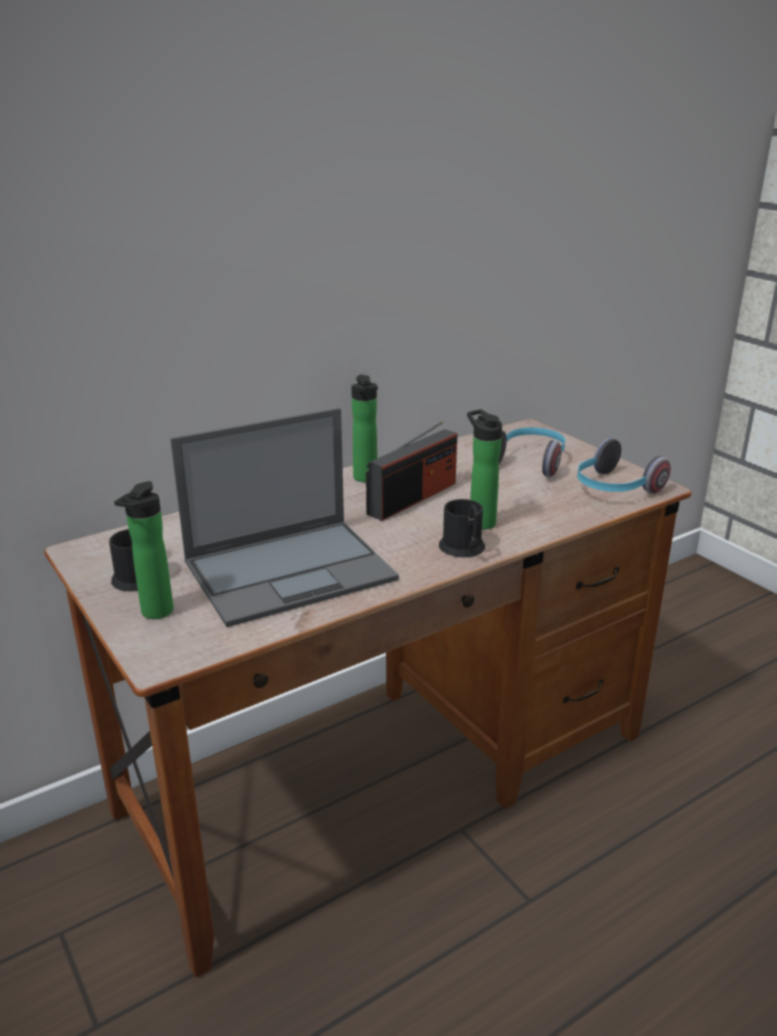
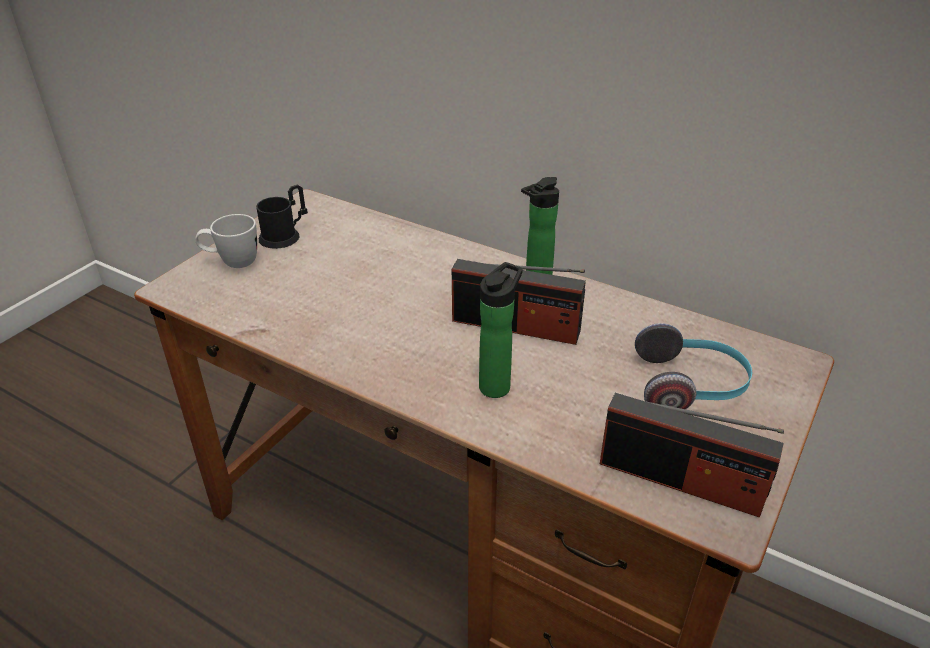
camera: 65 degrees right, 10 degrees up
(154, 613) = (232, 263): bottle -> white mug
(292, 570) = (328, 301): laptop -> none
(464, 549) = (428, 389): black mug -> none
(614, 489) = (680, 480): headphones -> radio

